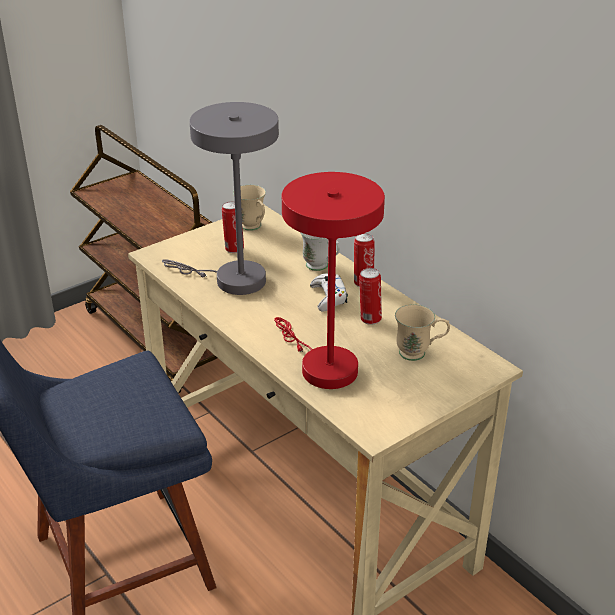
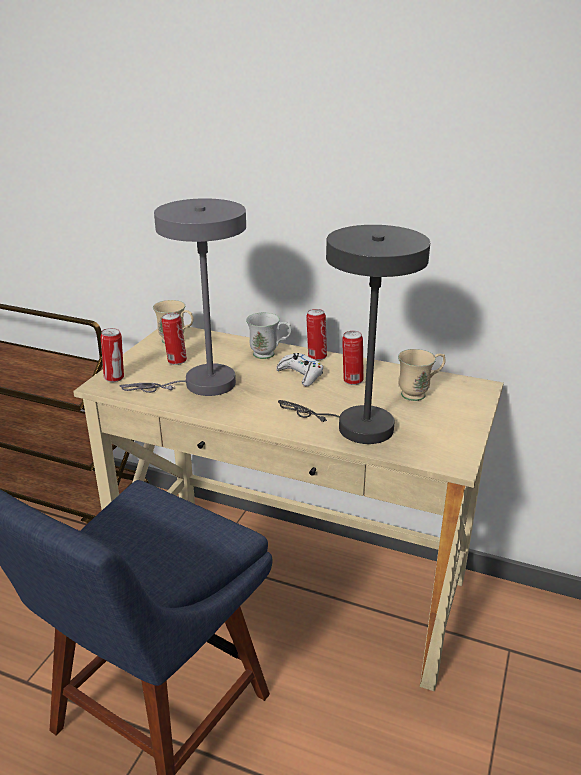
camera: 30 degrees left, 5 degrees down
(169, 251) = (115, 378): none -> can
(322, 366) = (355, 426): red table lamp -> grey table lamp

